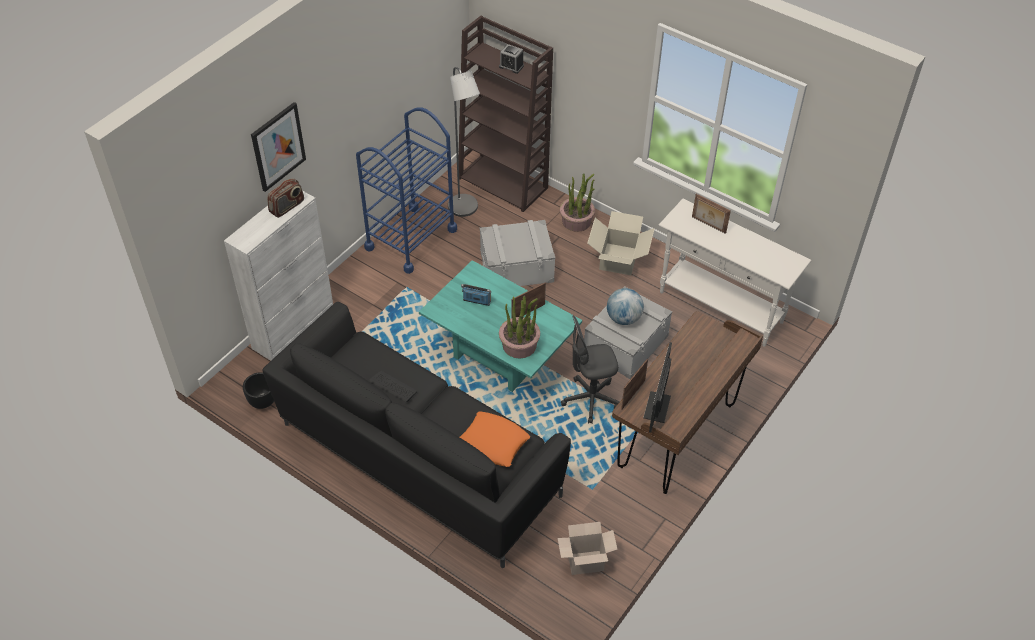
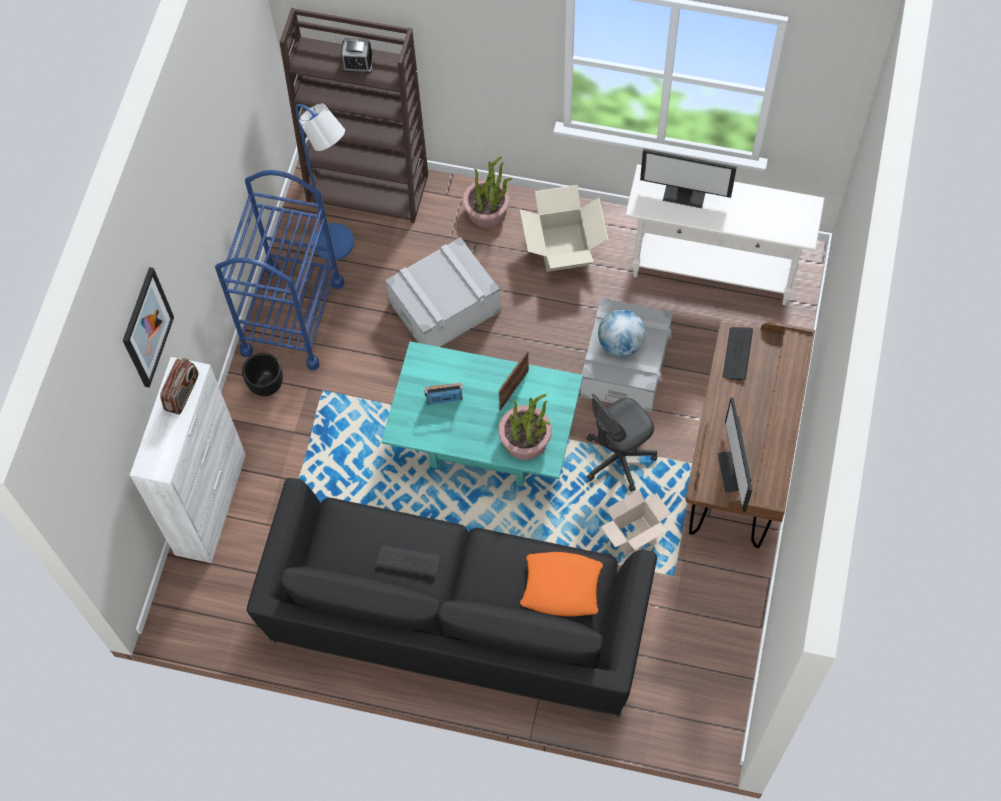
camera: 20 degrees left, 15 degrees up
(262, 402) = (229, 623): black planter -> black planter (266, 385)
(465, 210) = (339, 247): grey floor lamp -> blue floor lamp
(584, 563) = (706, 672): cardboard box -> cardboard box (633, 537)
(698, 335) = (737, 354): none -> keyboard
(708, 225) = (685, 193): picture frame -> monitor

